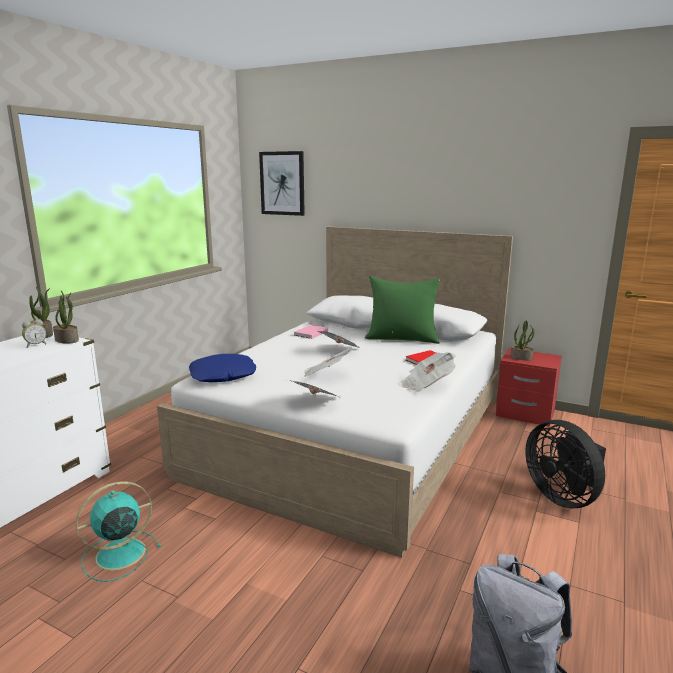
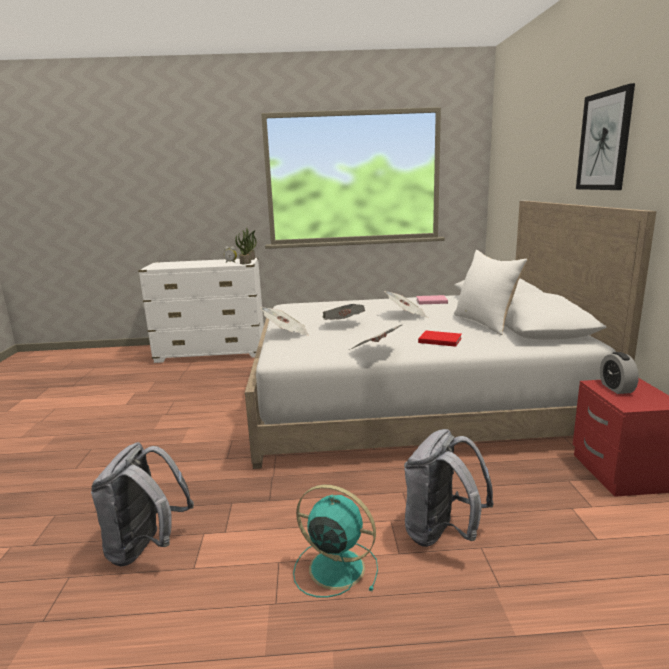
camera: 60 degrees right, 0 degrees up
(118, 555) = (190, 388): turquoise fan -> turquoise fan (334, 567)
(223, 375) = (302, 307): blue pillow -> none
(282, 183) = (507, 156): picture -> picture (604, 141)
(402, 338) = (485, 323): green pillow -> white pillow
(521, 357) = (616, 388): potted plant -> alarm clock
(563, 496) = (442, 534): black fan -> grey backpack

